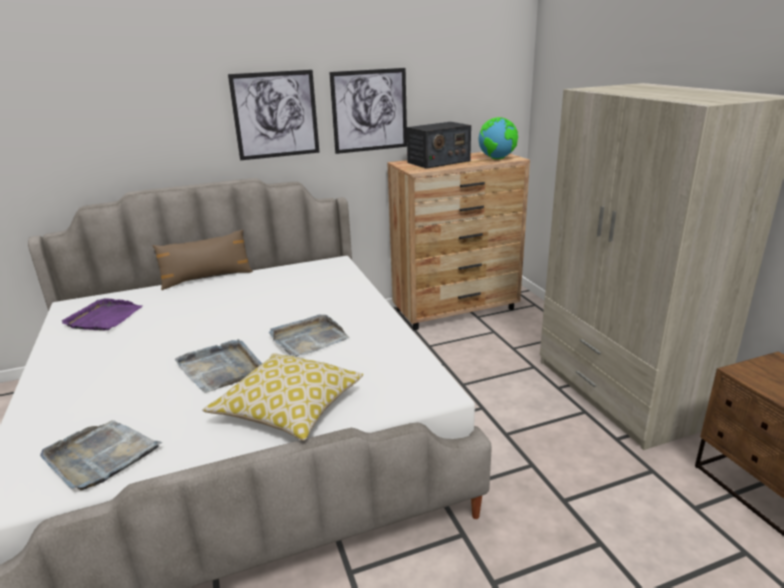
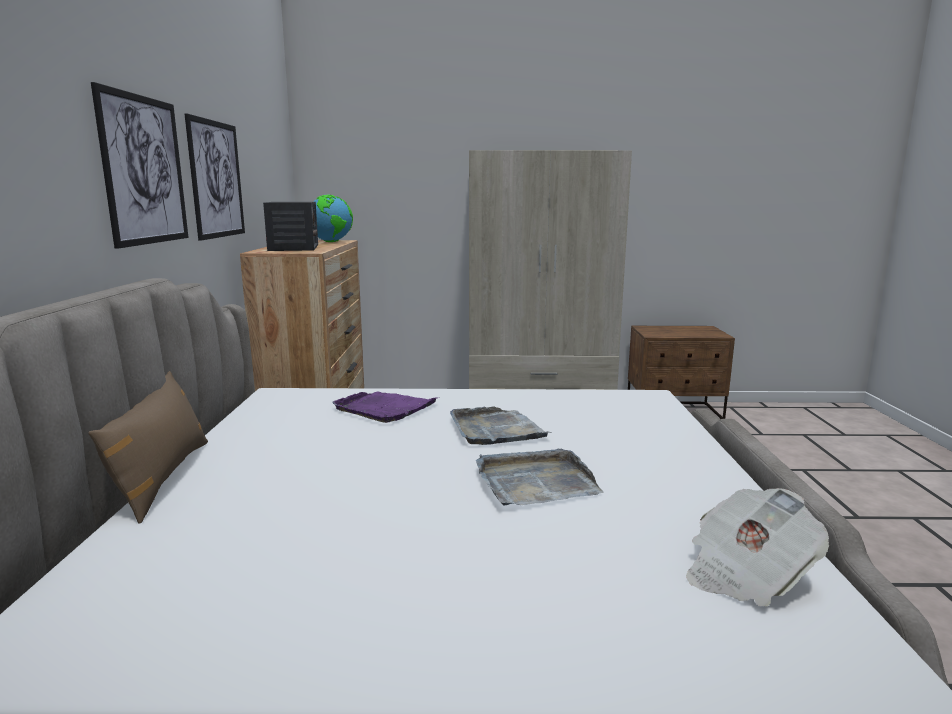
camera: 70 degrees left, 10 degrees down
(101, 456) = (746, 574): grey tray -> newspaper
(104, 318) = (191, 594): purple tray -> purple tray (385, 408)
(288, 409) = (658, 452): pillow -> none

